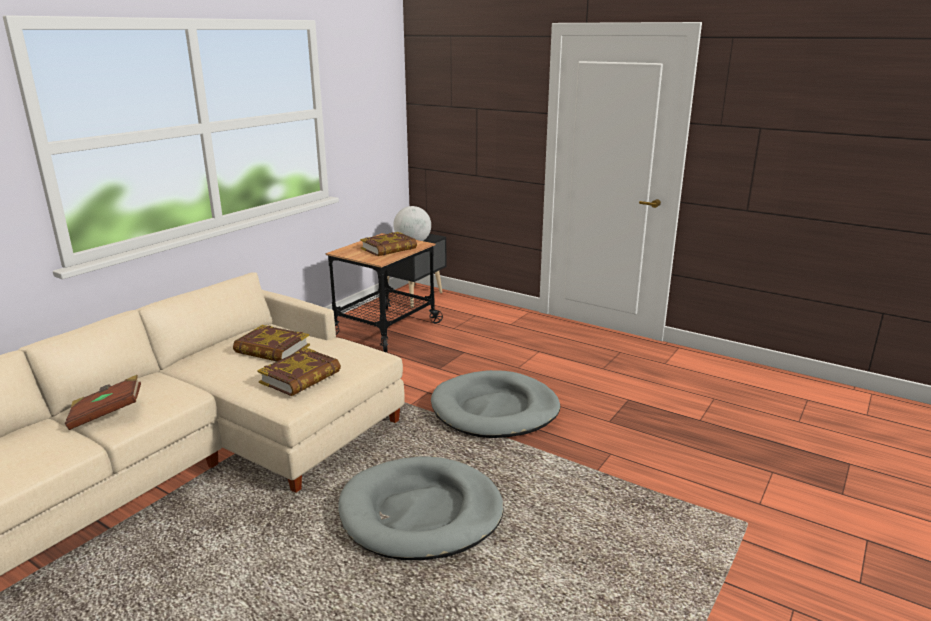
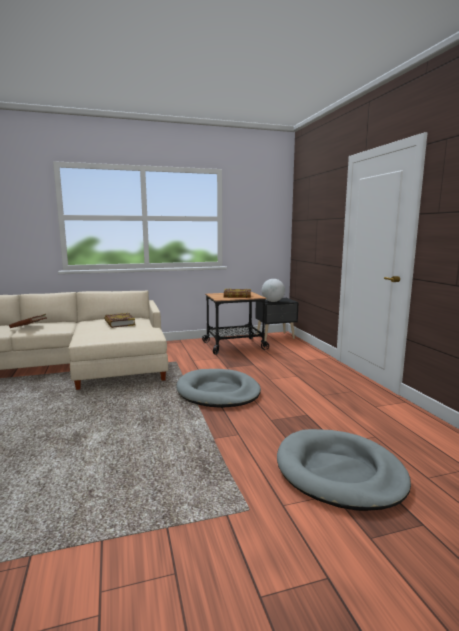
camera: 40 degrees right, 10 degrees down
(301, 377) = (104, 333): book -> none
(421, 513) = (100, 417): grey dog bed -> grey dog bed (339, 472)

